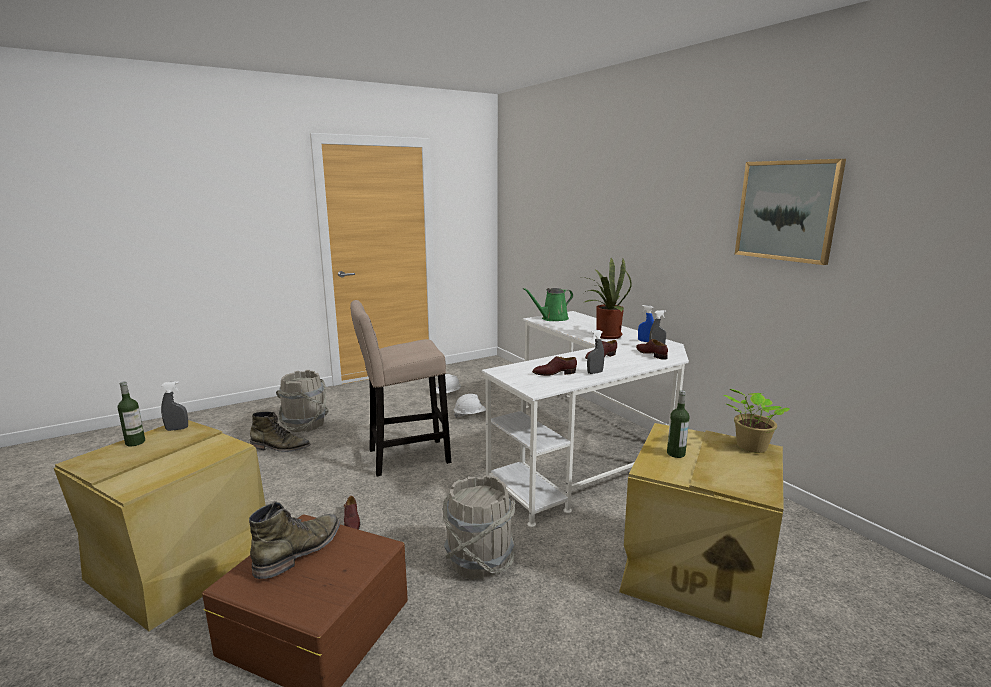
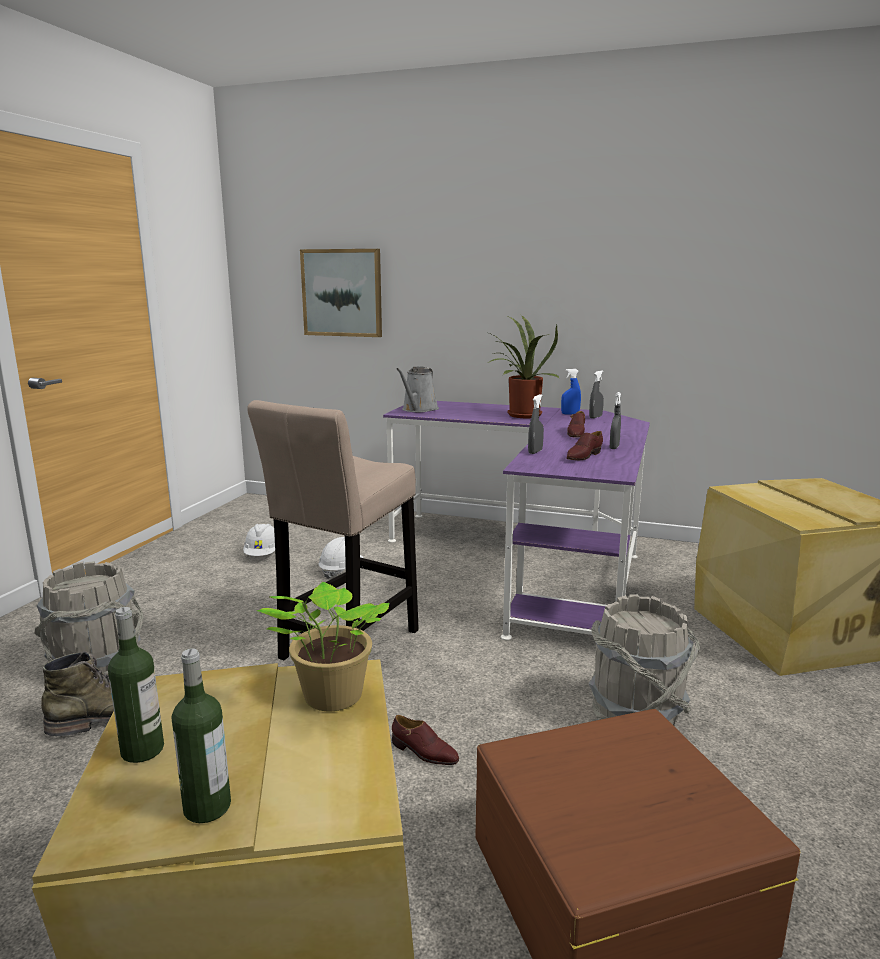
camera: 40 degrees left, 0 degrees up
(177, 429) = (175, 695): grey spray bottle -> grey spray bottle (535, 452)
(300, 551) = (579, 783): green boot -> none
(552, 319) = (418, 409): green watering can -> grey watering can
(586, 449) = (530, 563): white desk -> purple desk
(651, 354) = (608, 423): brown shoe -> none
(676, 454) = (786, 504): bottle -> bottle (207, 807)
(749, 447) = (812, 484): potted plant -> potted plant (330, 698)
(787, 210) = (726, 246): picture -> picture (342, 293)

